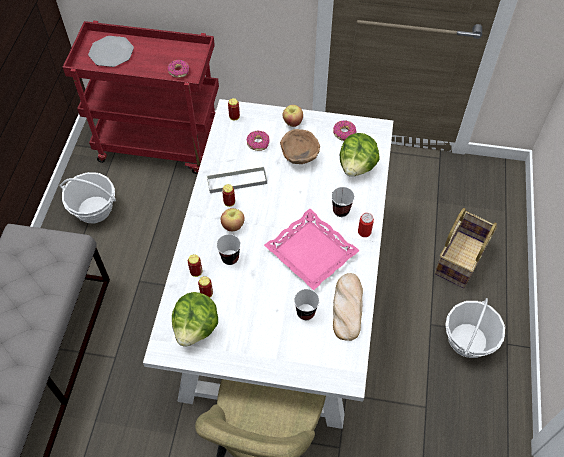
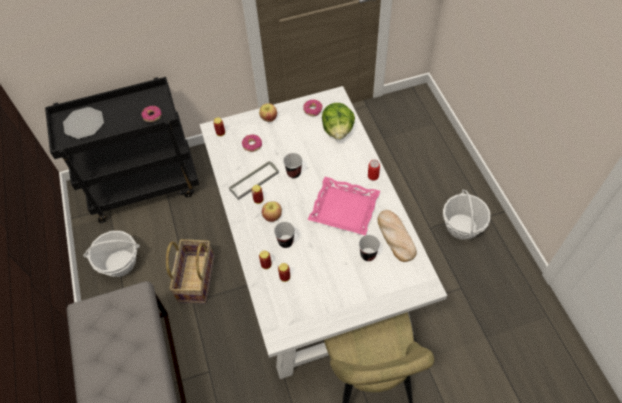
camera: 25 degrees left, 0 degrees up
(161, 144) = (146, 186): red cart -> black cart
(196, 327) = (293, 306): lettuce -> none
(300, 156) = (291, 141): brown bowl -> none
(341, 210) = (346, 168): cup -> cup (294, 173)
(460, 258) = (423, 171): basket -> basket (195, 278)

